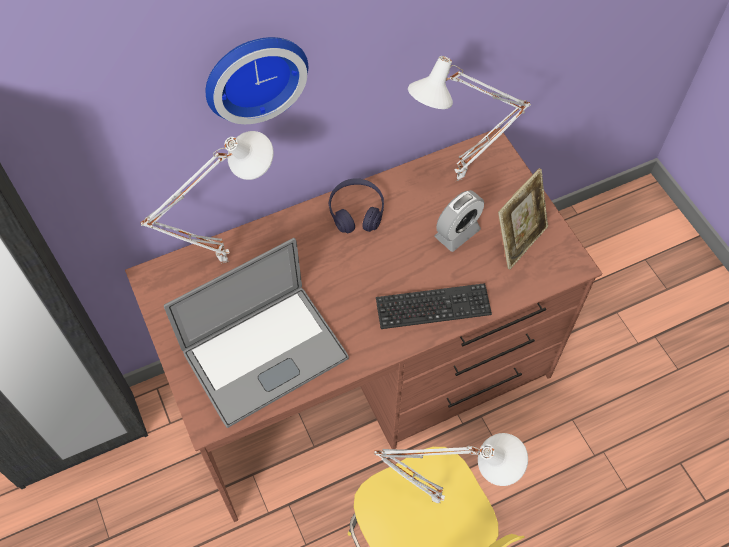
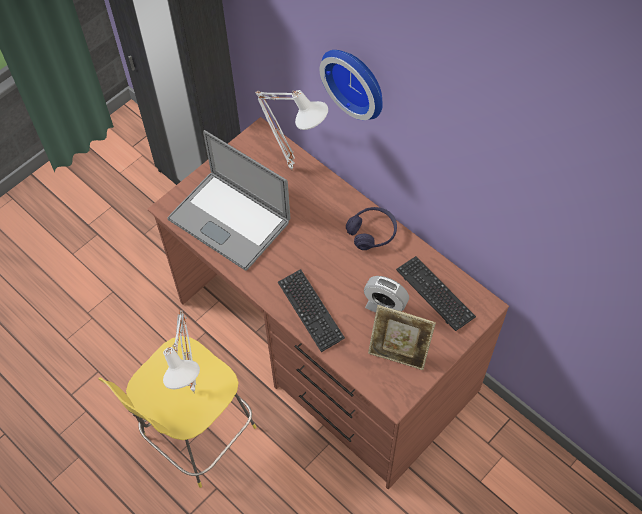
camera: 70 degrees right, 0 degrees up
(460, 183) = (435, 294): white table lamp -> keyboard

